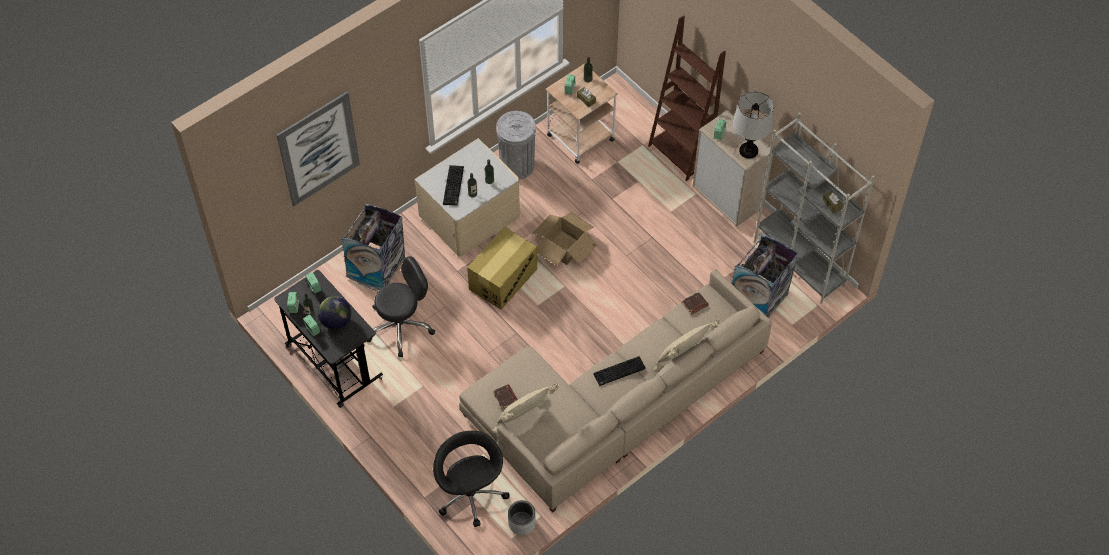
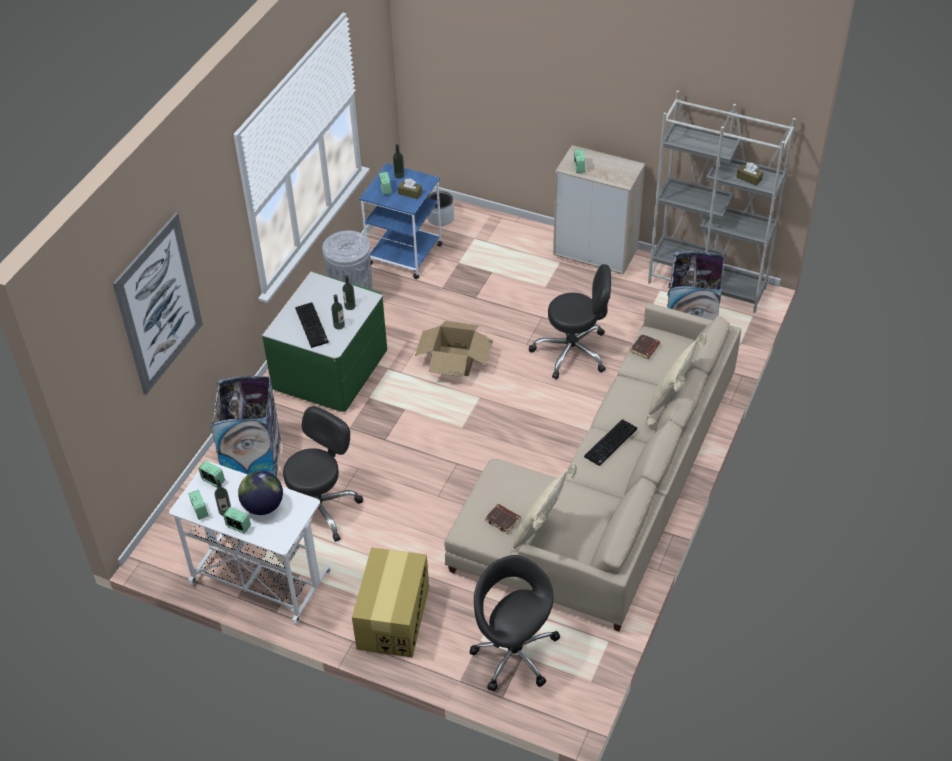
camera: 25 degrees left, 10 degrees down
(334, 362) = (260, 579): black desk -> white desk
(470, 217) = (331, 370): beige nightstand -> green nightstand
(503, 279) = (407, 416): cardboard box -> cardboard box (393, 618)
(522, 523) = (592, 658): grey planter -> grey planter (440, 218)
(581, 137) = (405, 253): beige cart -> blue cart
(659, 278) = (575, 351): none -> black office chair
(679, 154) = (519, 233): brown bookcase -> none
(748, 150) = (619, 172): table lamp -> none

